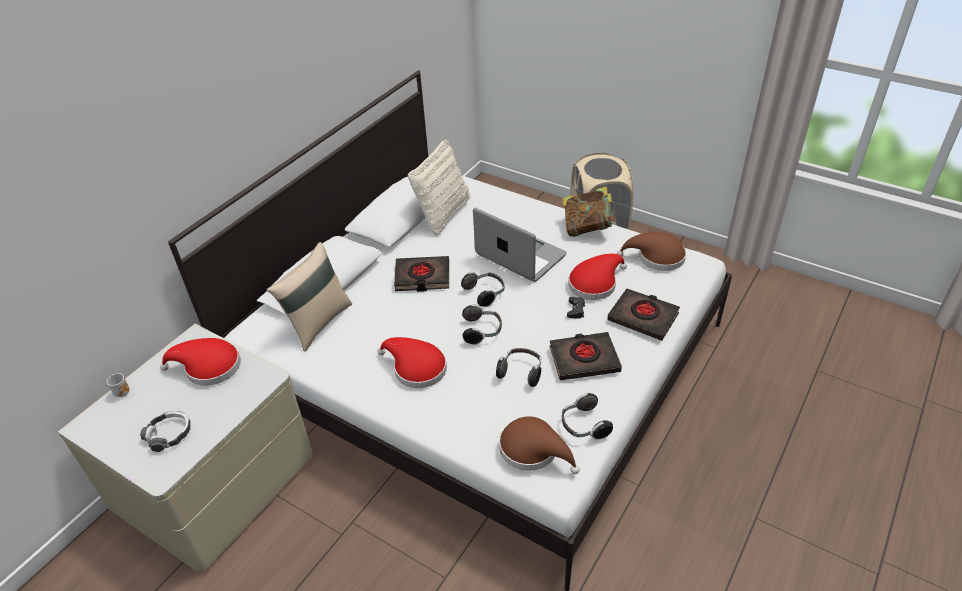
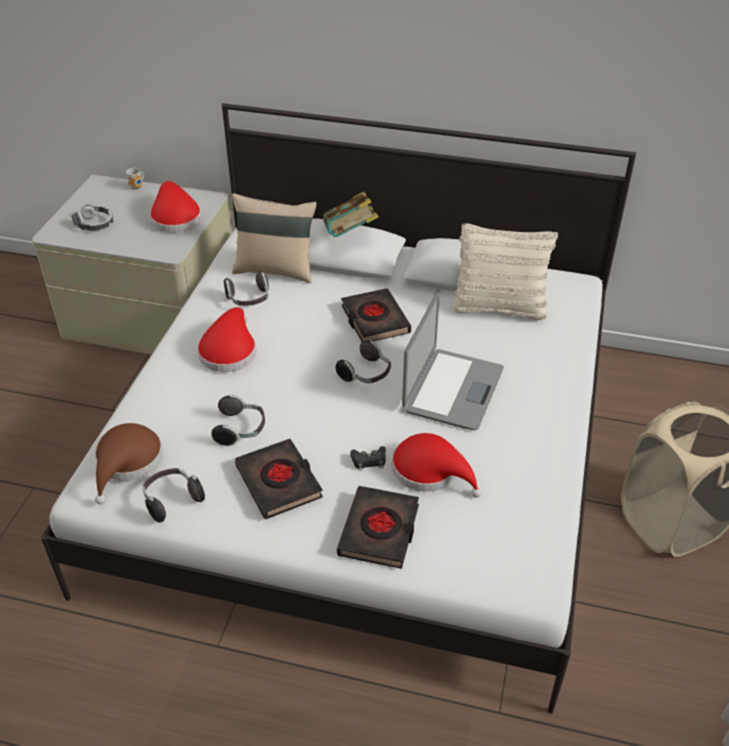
camera: 70 degrees right, 0 degrees up
(482, 331) = (300, 386): headphones -> headphones (249, 300)
(587, 228) = (547, 444): book -> book (350, 236)
(657, 257) = (519, 530): brown hat -> none

